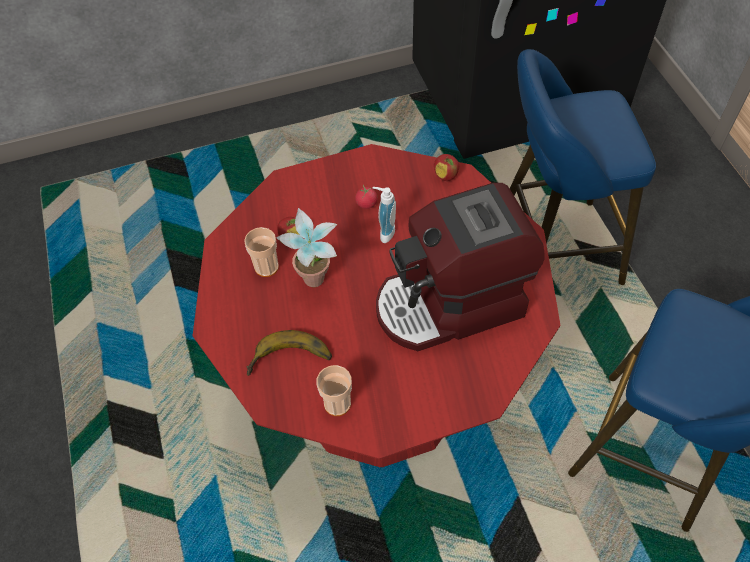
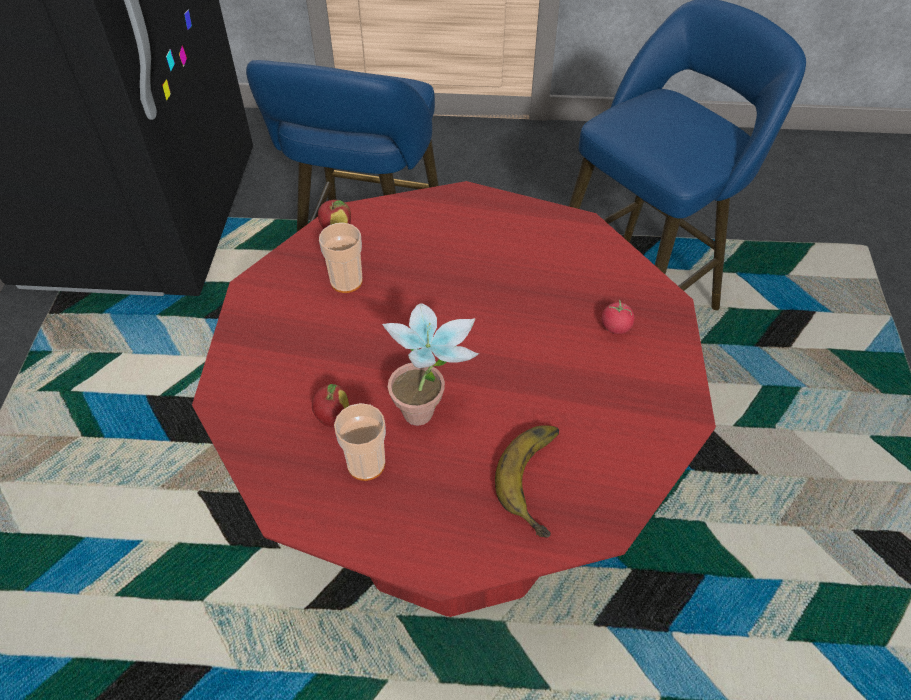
camera: 70 degrees left, 5 degrees down
(337, 403) = (626, 446): cup -> cup (346, 281)
(366, 203) = (327, 318): tomato -> tomato (615, 327)
(384, 232) = (385, 315): soap dispenser -> none
(450, 305) = (528, 290): coffee machine -> none

